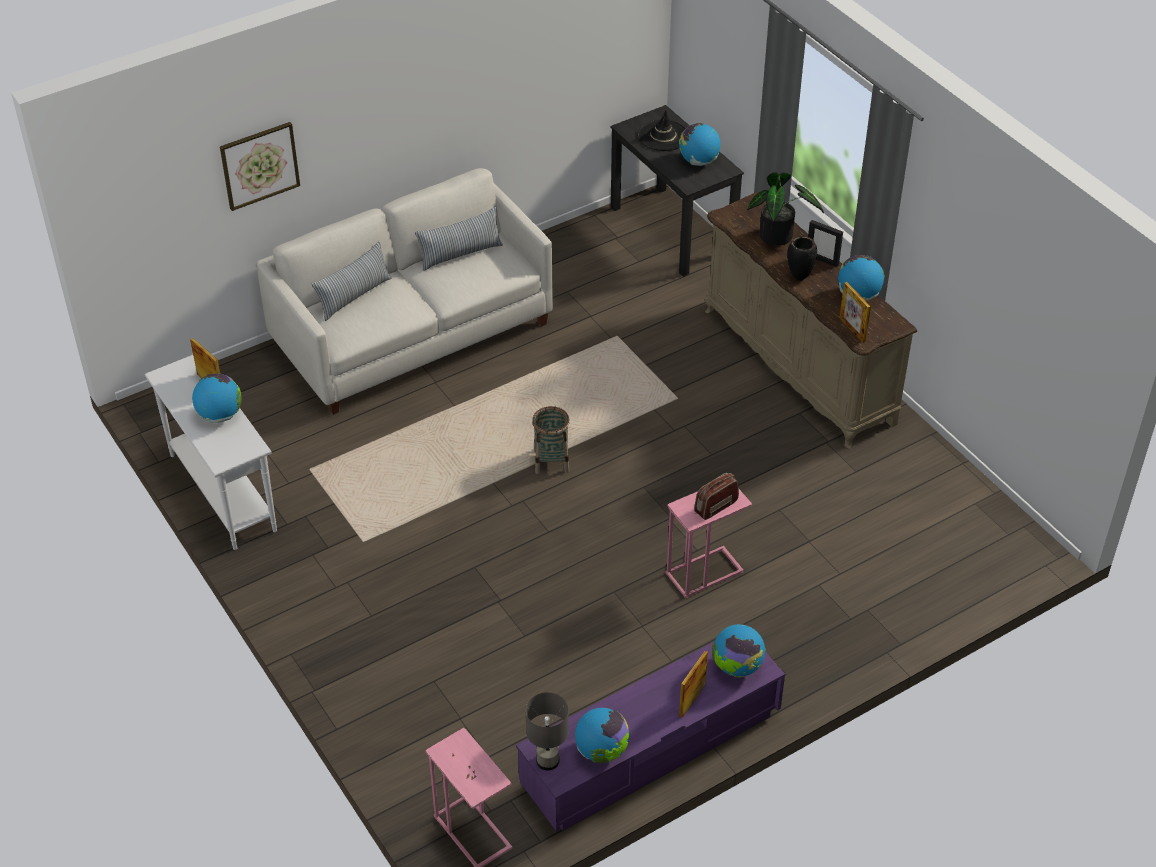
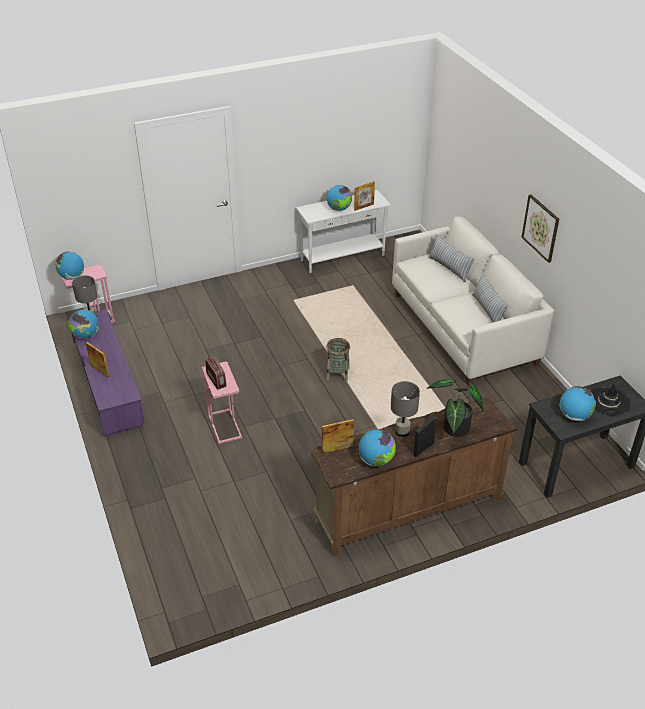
camera: 100 degrees right, 5 degrees down
(259, 165) = (482, 170): picture -> picture (541, 228)
(737, 667) = (113, 392): globe -> globe (72, 277)
(798, 278) = (402, 431): black vase -> grey table lamp

